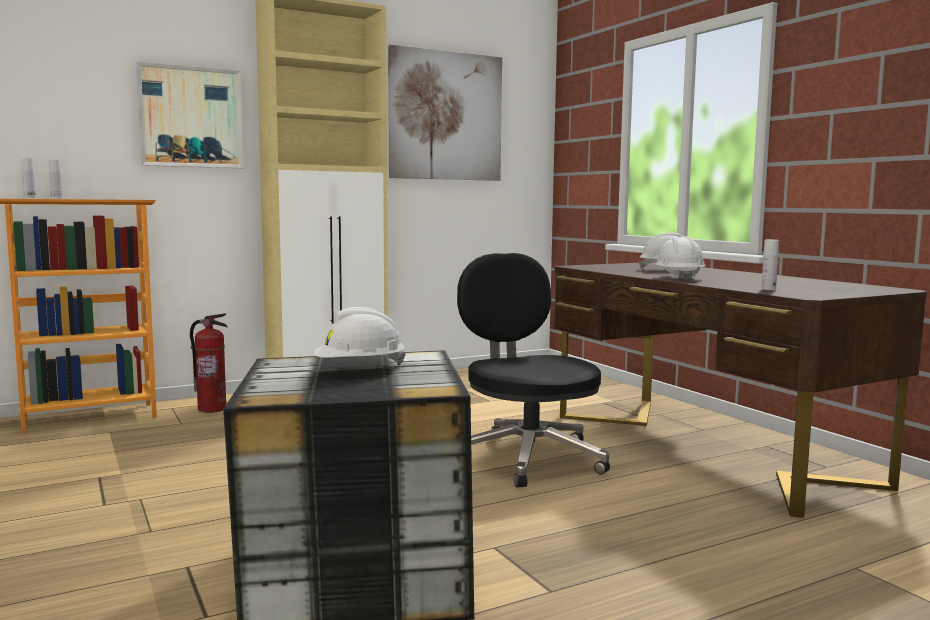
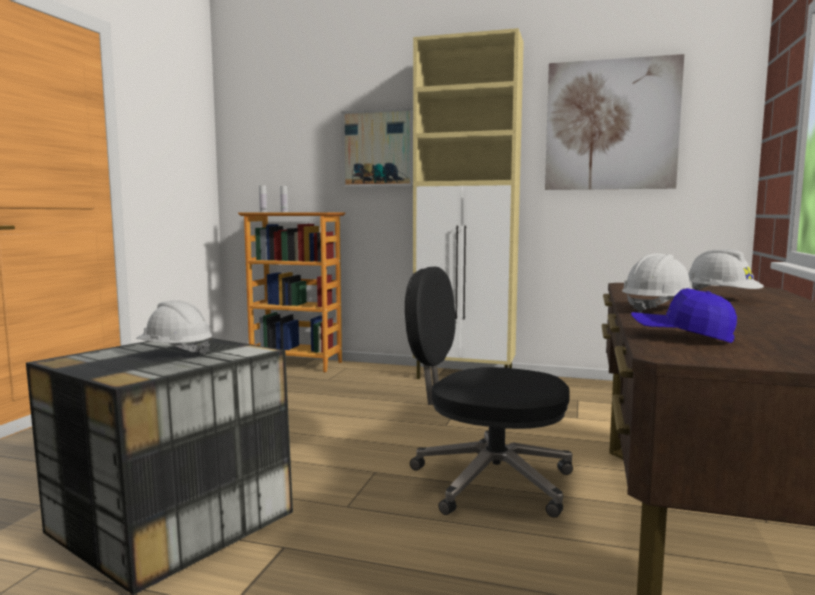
camera: 45 degrees right, 0 degrees up
(212, 409) = (365, 373): fire extinguisher -> none
(527, 457) = (488, 481): black office chair -> black office chair turned 90 degrees counterclockwise
(768, 289) = (682, 336): white bottle -> blue cap

